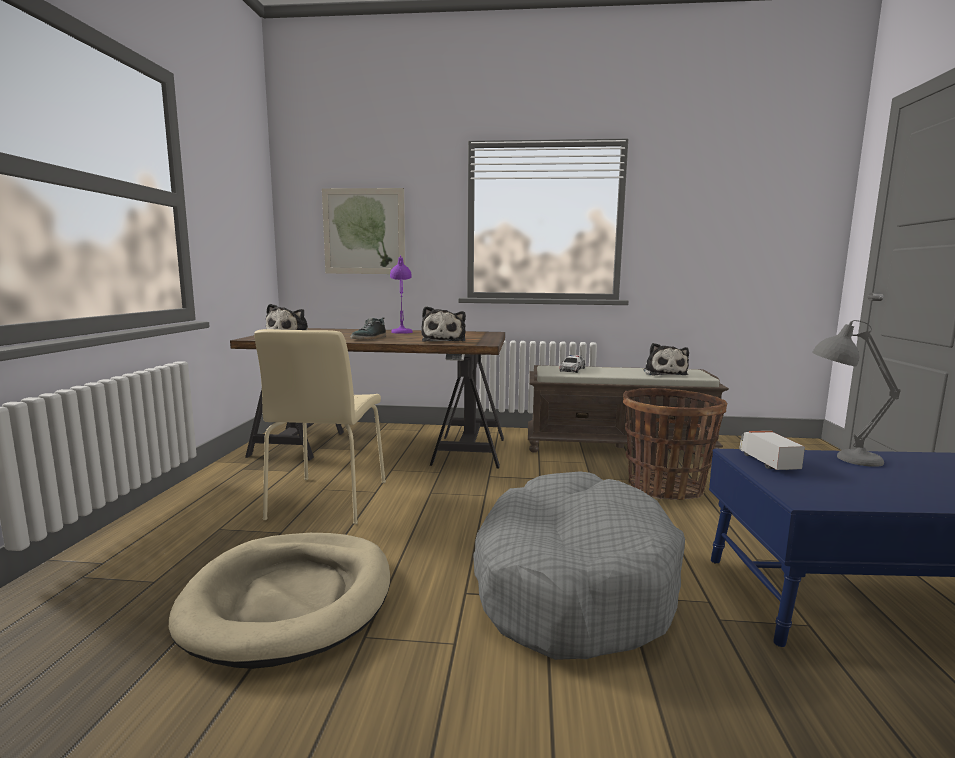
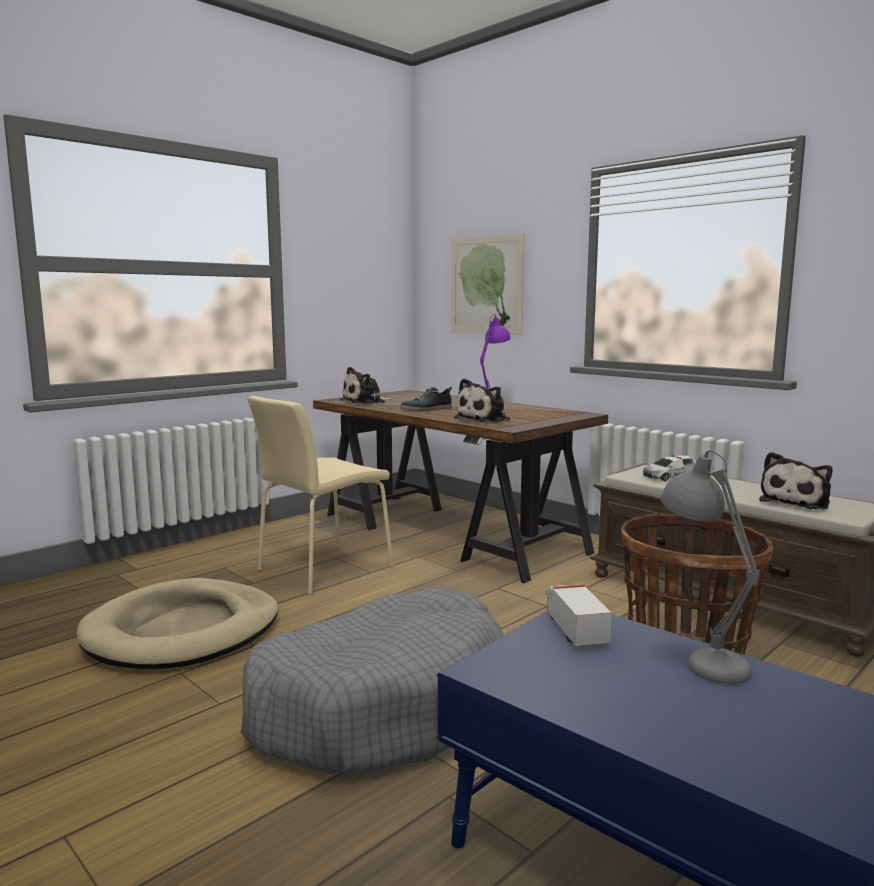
camera: 40 degrees right, 0 degrees up
(767, 462) = (575, 630): toy truck -> toy truck turned 45 degrees counterclockwise

